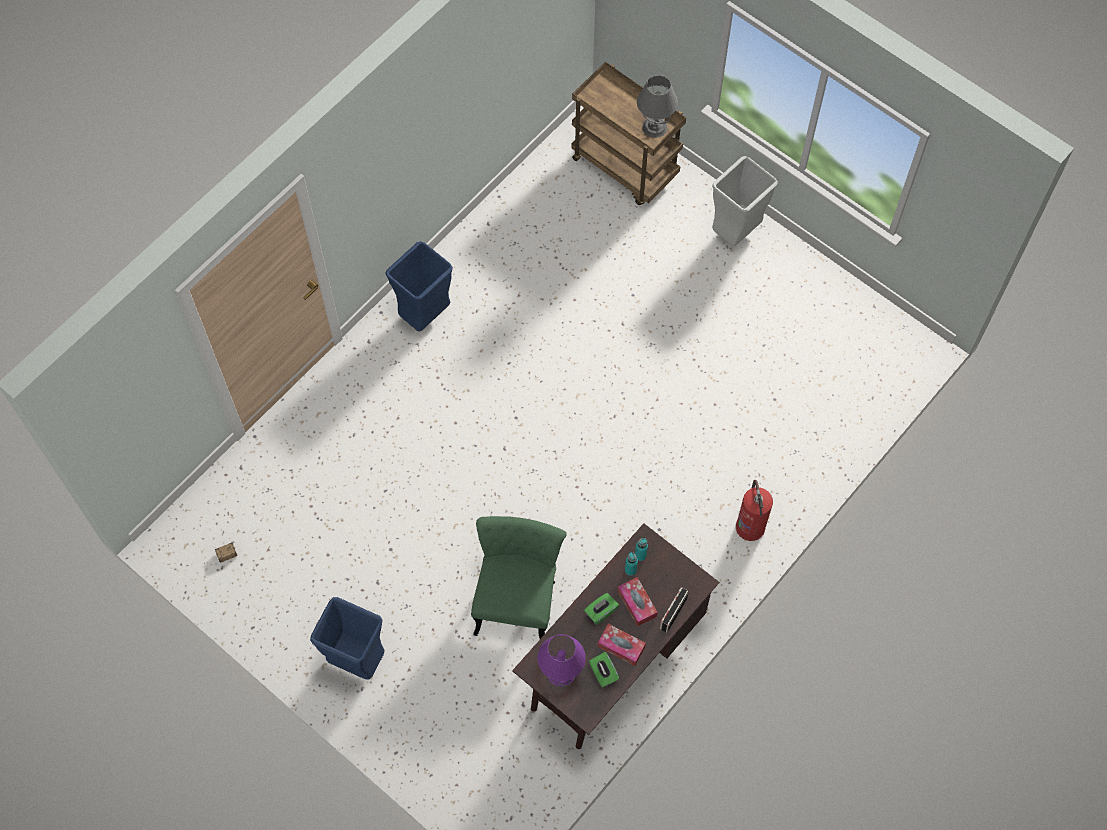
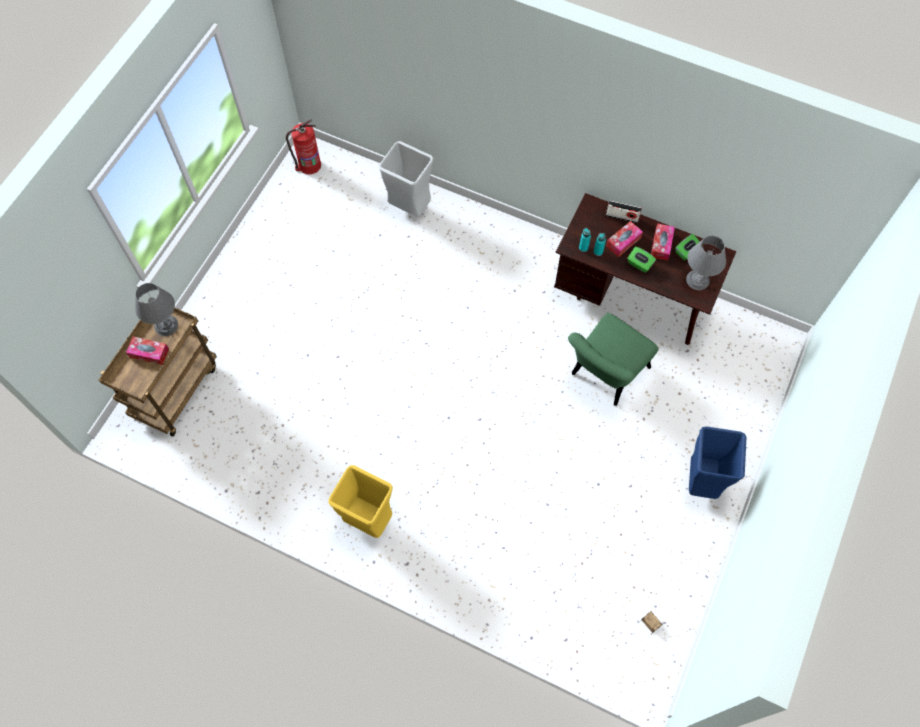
camera: 105 degrees left, 0 degrees up
(425, 316) = (369, 520): blue trash can -> yellow trash can
(517, 597) = (605, 376): green chair -> green chair turned 45 degrees counterclockwise
(561, 672) = (697, 279): purple table lamp -> grey table lamp
(626, 109) = (149, 353): none -> tissue box
(736, 232) = (228, 290): grey trash can -> grey trash can (409, 208)
(750, 526) = (492, 231): fire extinguisher -> fire extinguisher (309, 165)

